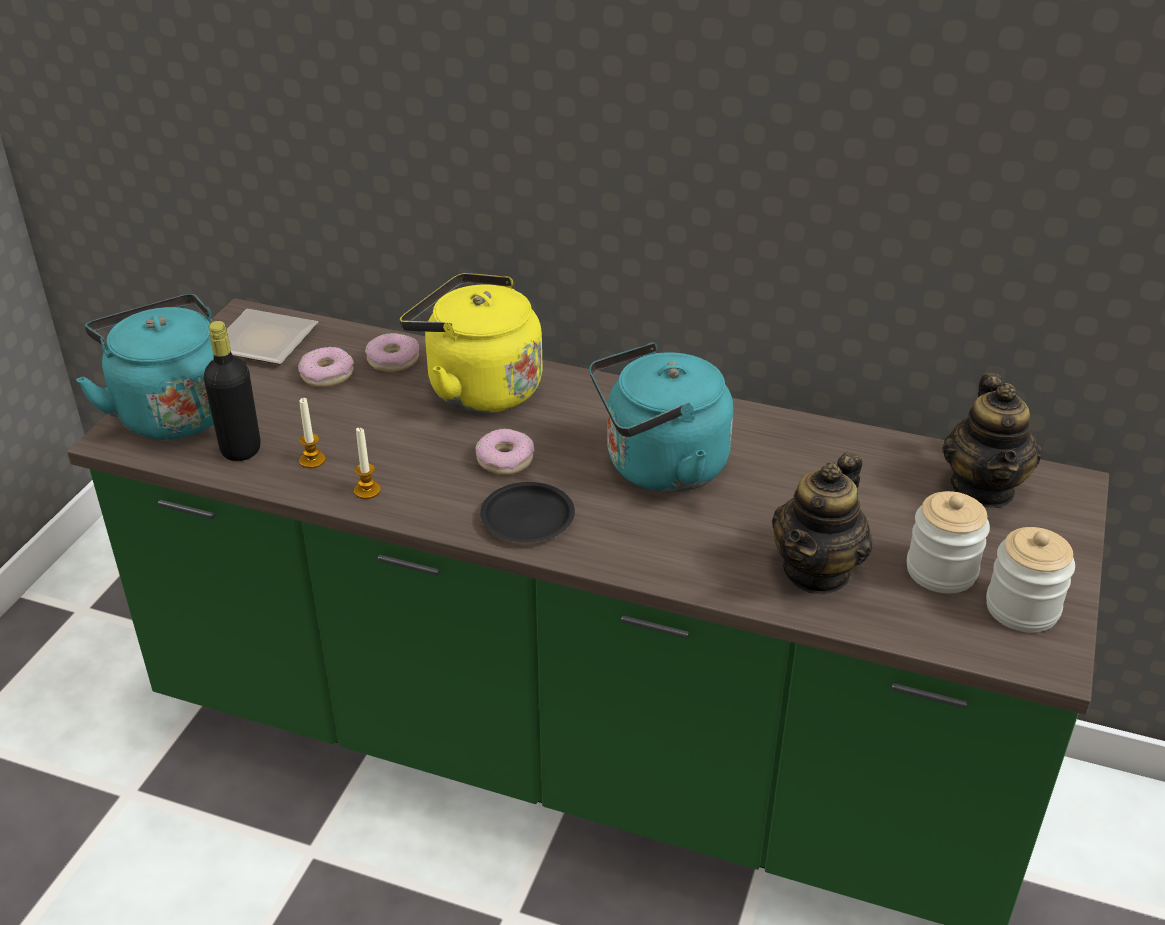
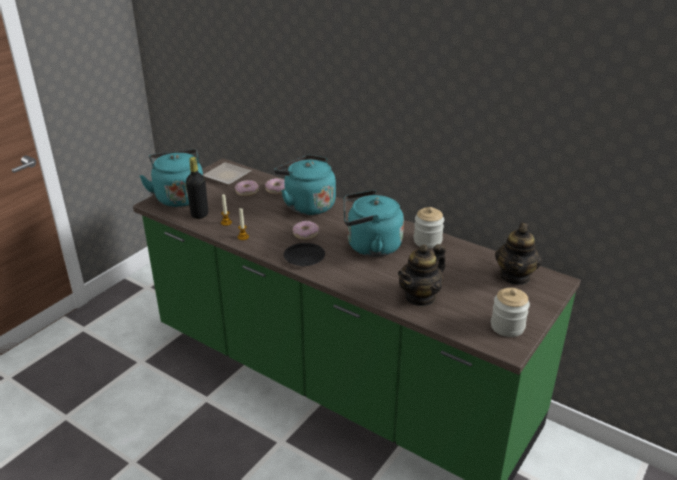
camera: 15 degrees right, 5 degrees down
(477, 388) = (307, 205): yellow kettle -> turquoise kettle
(941, 571) = (477, 306): jar -> jar (427, 241)

